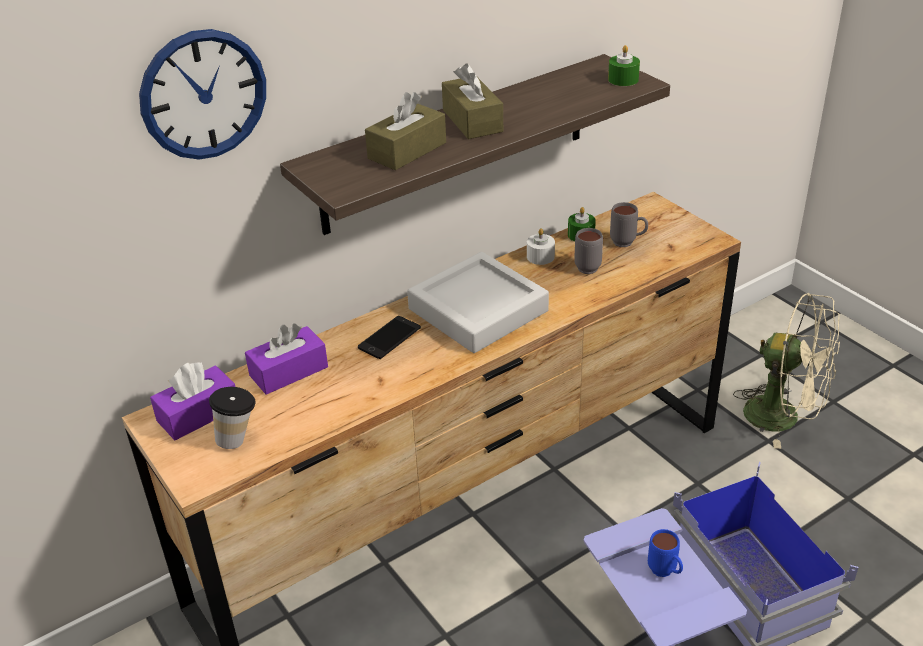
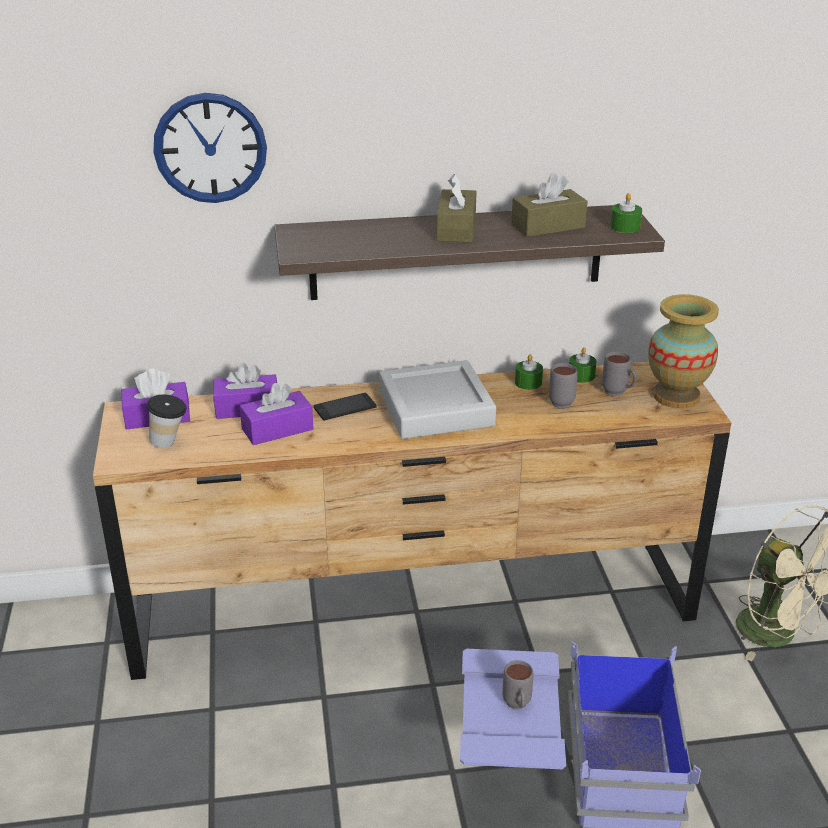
camera: 25 degrees right, 5 degrees down
(341, 384) = (277, 429): none -> purple tissue box
(407, 150) = (379, 238): brown tissue box -> brown tissue box (548, 226)
(540, 256) = (528, 382): white candle -> green candle
(665, 573) = (517, 706): blue mug -> grey mug
(677, 231) = (676, 396): none -> vase

